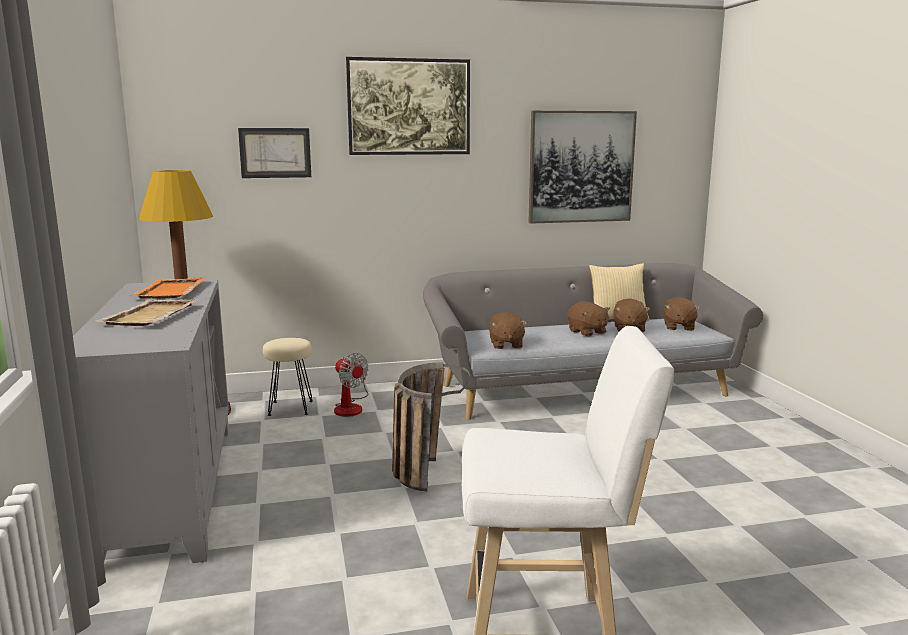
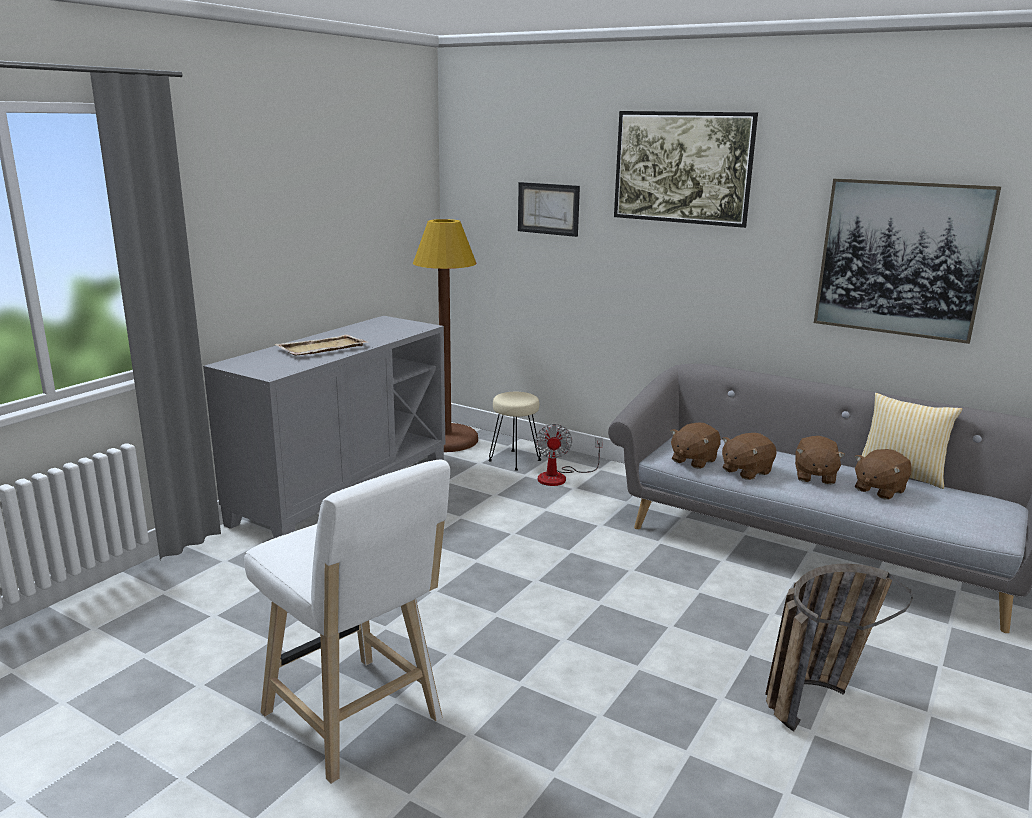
camera: 45 degrees right, 5 degrees up
(170, 291) = (386, 329): orange tray -> none
(422, 468) = (517, 553): basket -> basket (817, 696)
(678, 327) = (961, 510): brown plush toy -> brown plush toy (745, 471)

